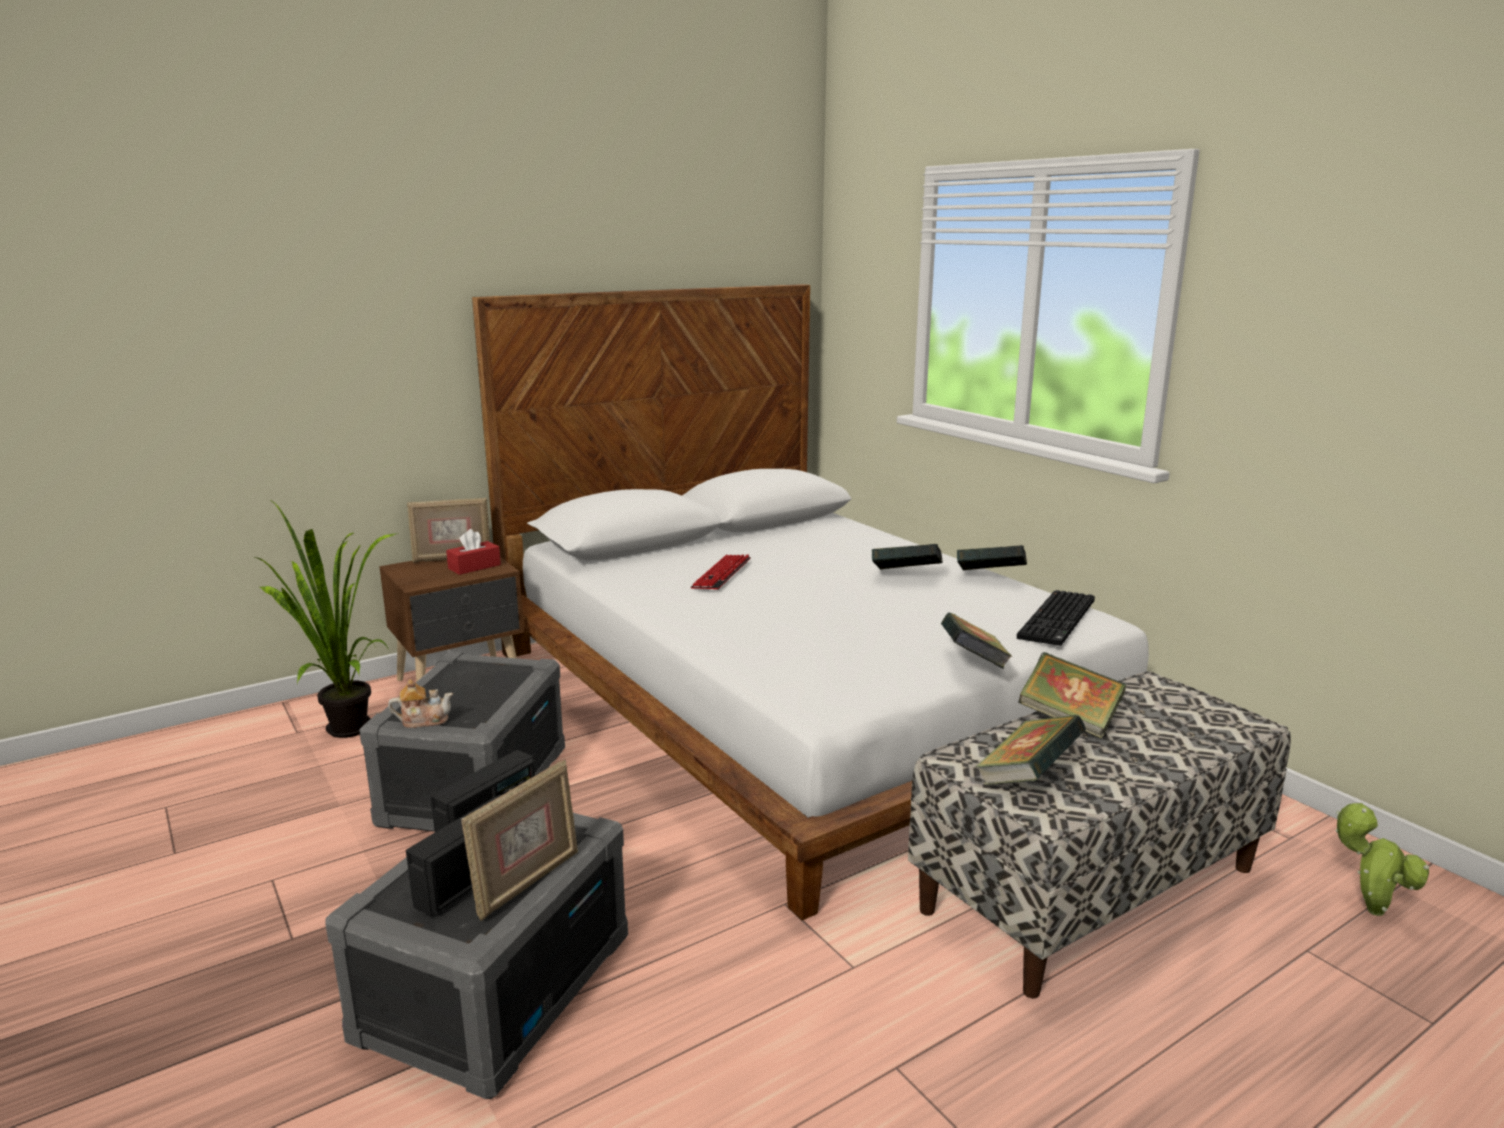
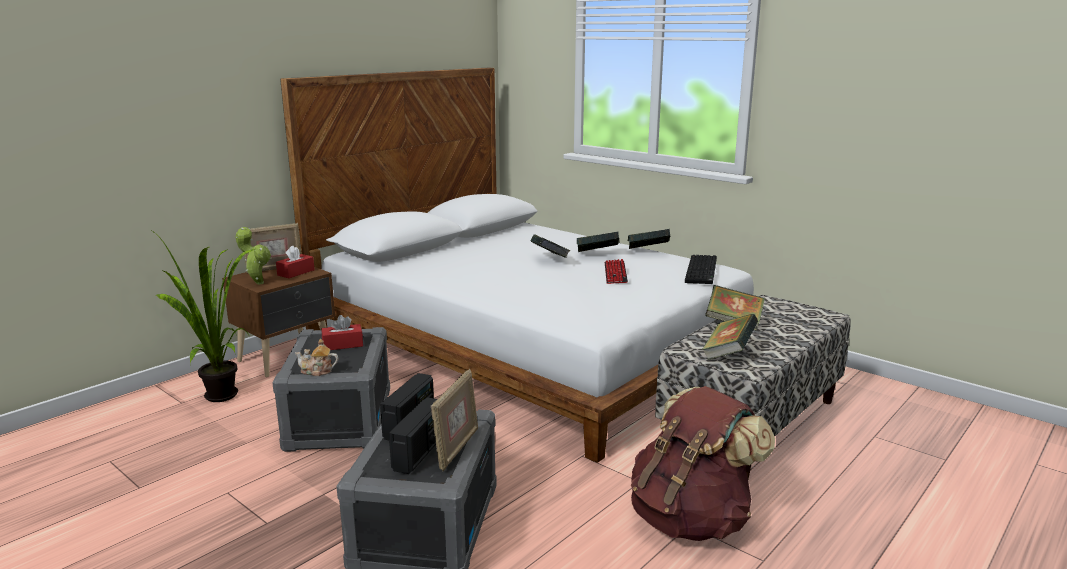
camera: 15 degrees left, 0 degrees up
(423, 720) = (317, 371): teapot -> teapot turned 150 degrees counterclockwise
(485, 681) = (343, 345): none -> red tissue box
(721, 574) = (478, 262): keyboard -> keyboard (615, 273)
(906, 1056) = (691, 519): none -> brown backpack
(973, 664) = (668, 298): book -> book (549, 259)
(1368, 909) = (896, 412): potted plant -> potted plant (258, 282)

